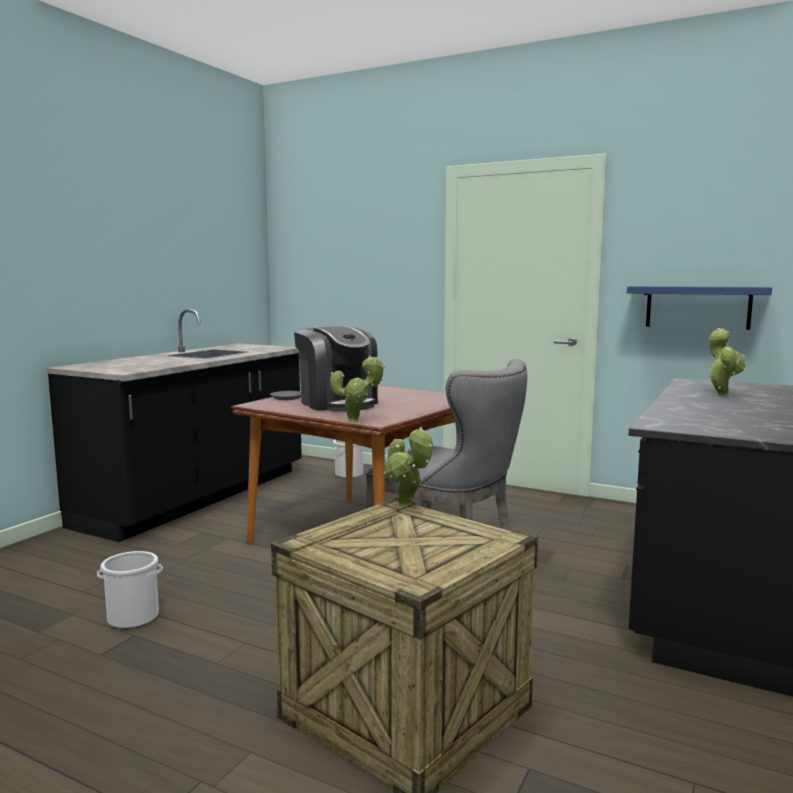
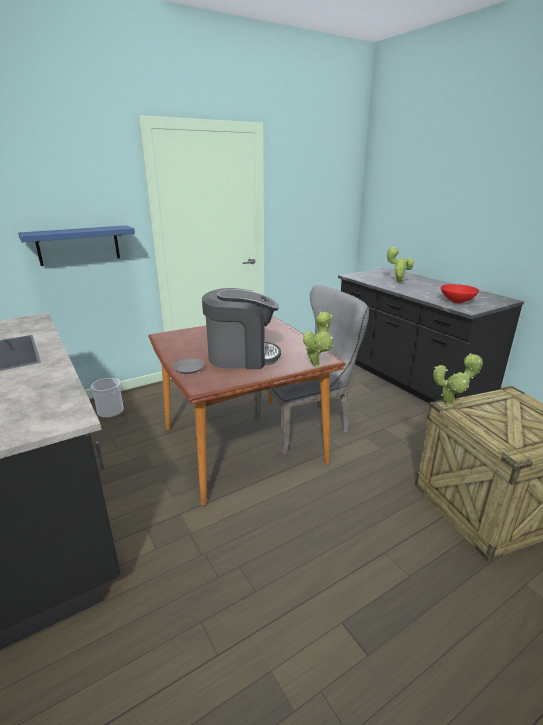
camera: 60 degrees left, 15 degrees up
(132, 618) = (306, 618): bucket -> none
(692, 419) = (456, 301): none -> red bowl
(698, 307) = (312, 229): blue shelf -> blue shelf (78, 245)

